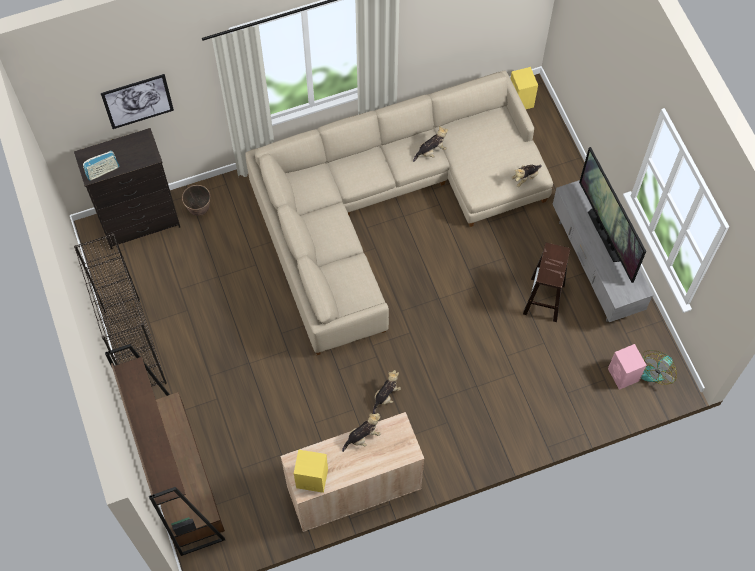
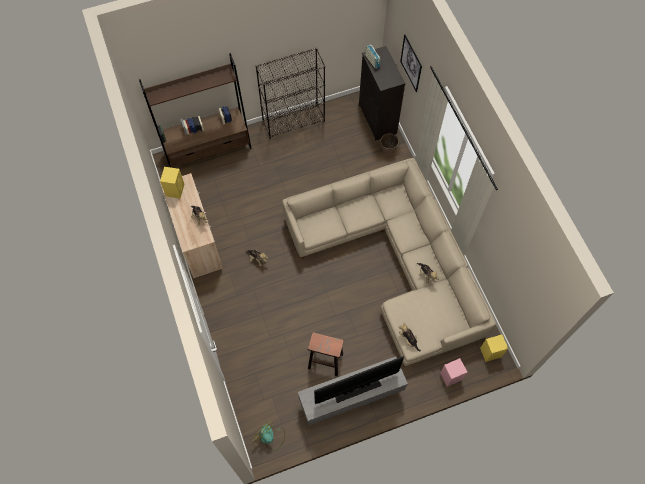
camera: 90 degrees right, 0 degrees up
(623, 375) = (266, 413): pink speaker -> pink speaker (450, 376)

